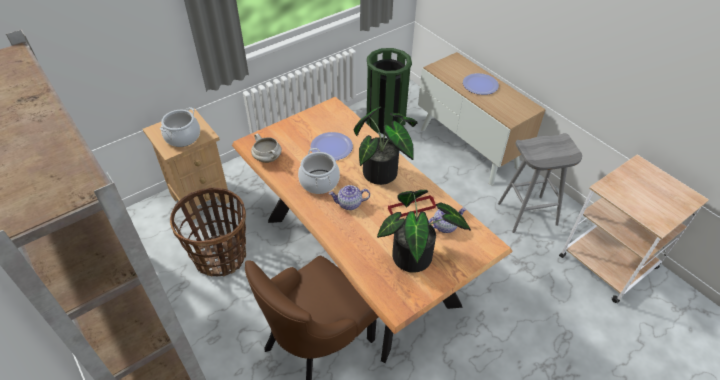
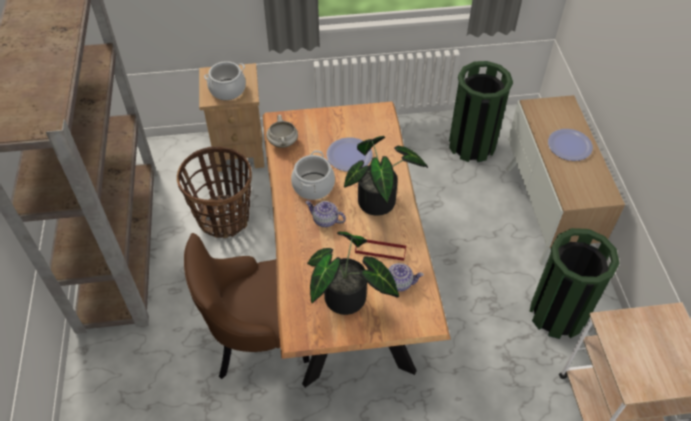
camera: 30 degrees right, 5 degrees up
(527, 214) = (557, 314): grey stool -> green trash can

